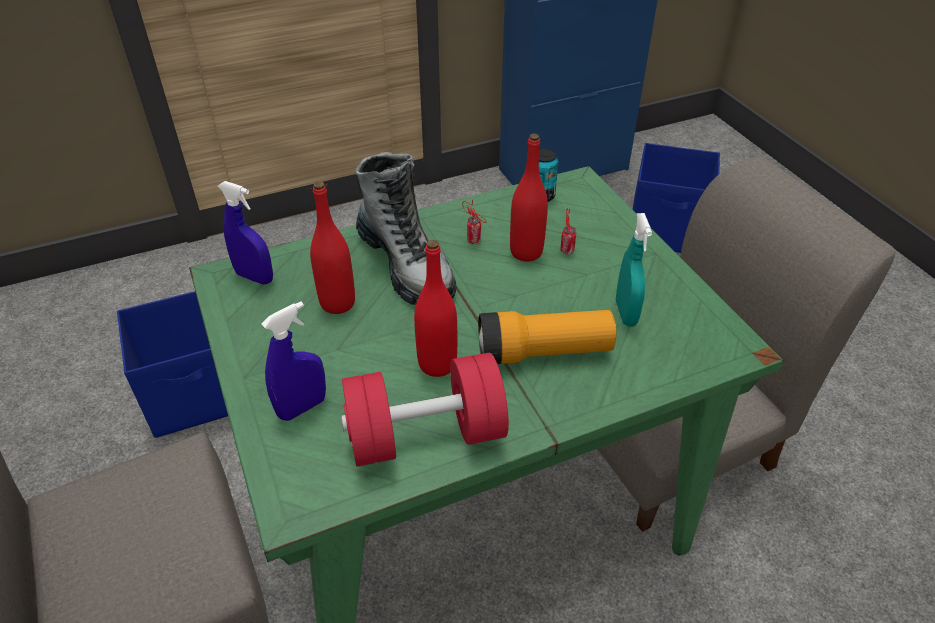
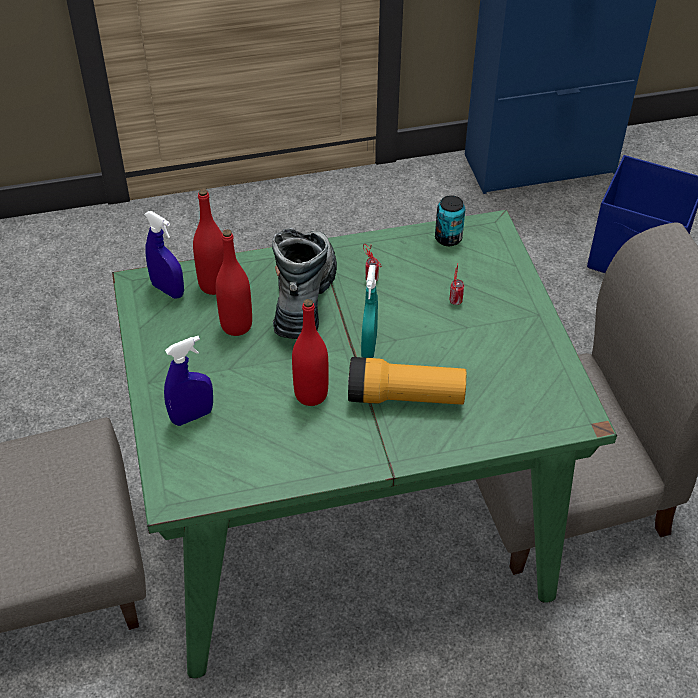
camera: 10 degrees right, 5 degrees up
(198, 394) = (104, 373): blue storage box -> none
(406, 265) = (304, 295): boot -> boot turned 150 degrees counterclockwise
(426, 435) = (288, 454): red dumbbell -> none
(526, 252) = (417, 297): red bottle -> red bottle (214, 285)
(626, 313) = (490, 370): turquoise spray bottle -> turquoise spray bottle (369, 346)

